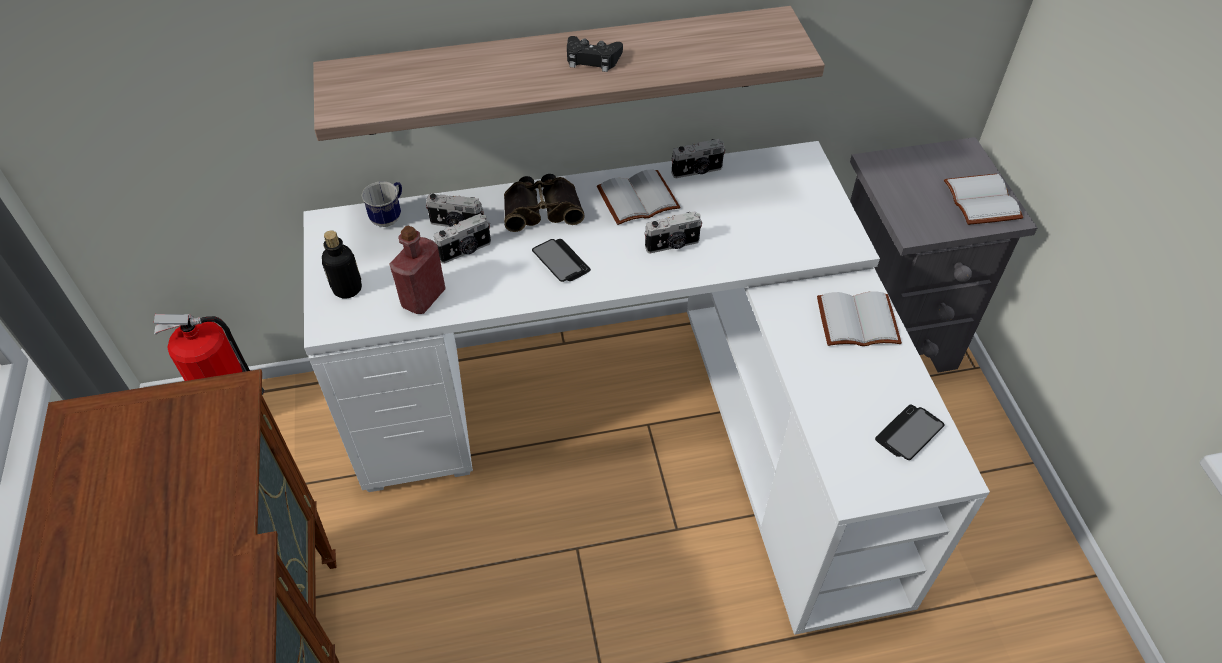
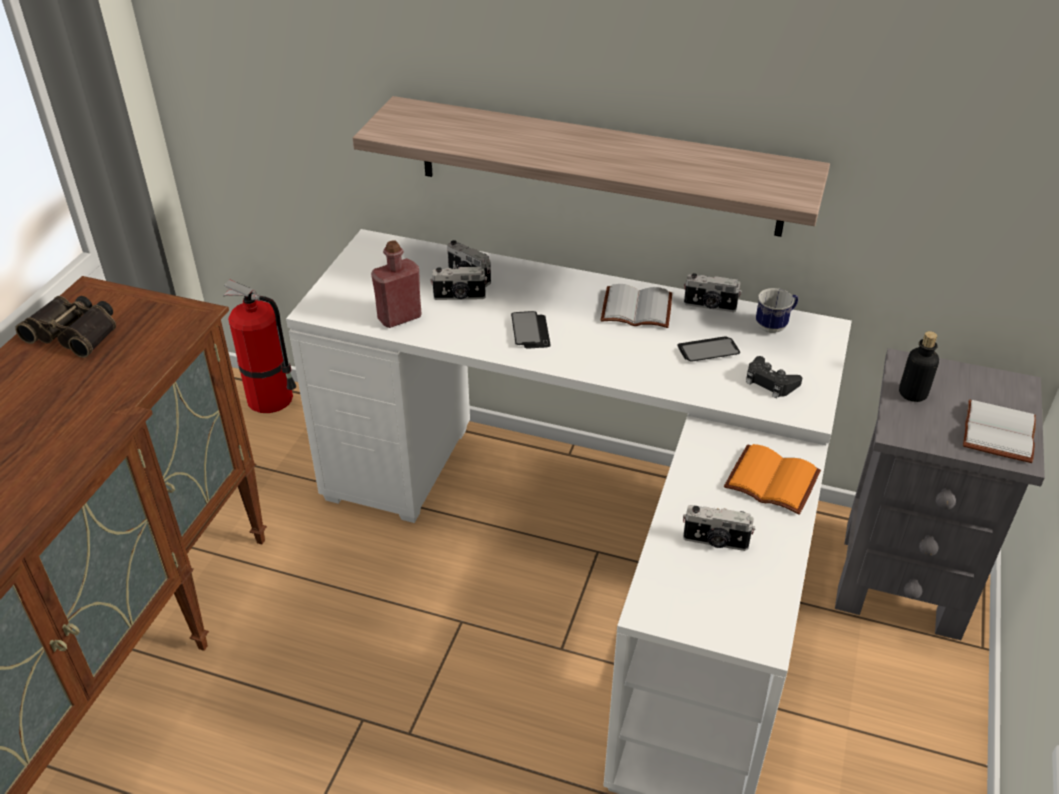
camera: 30 degrees right, 10 degrees down
(347, 288) = (349, 291): bottle -> bottle (913, 393)
(389, 216) = (421, 253): mug -> mug (775, 325)
(542, 208) = (547, 288): binoculars -> binoculars (76, 332)
(592, 59) = (608, 152): black game controller -> black game controller (770, 382)
(672, 245) = (638, 353): camera -> camera (715, 542)
(856, 323) = (769, 482): white book -> orange book
(909, 433) = (745, 588): phone -> phone (708, 351)

